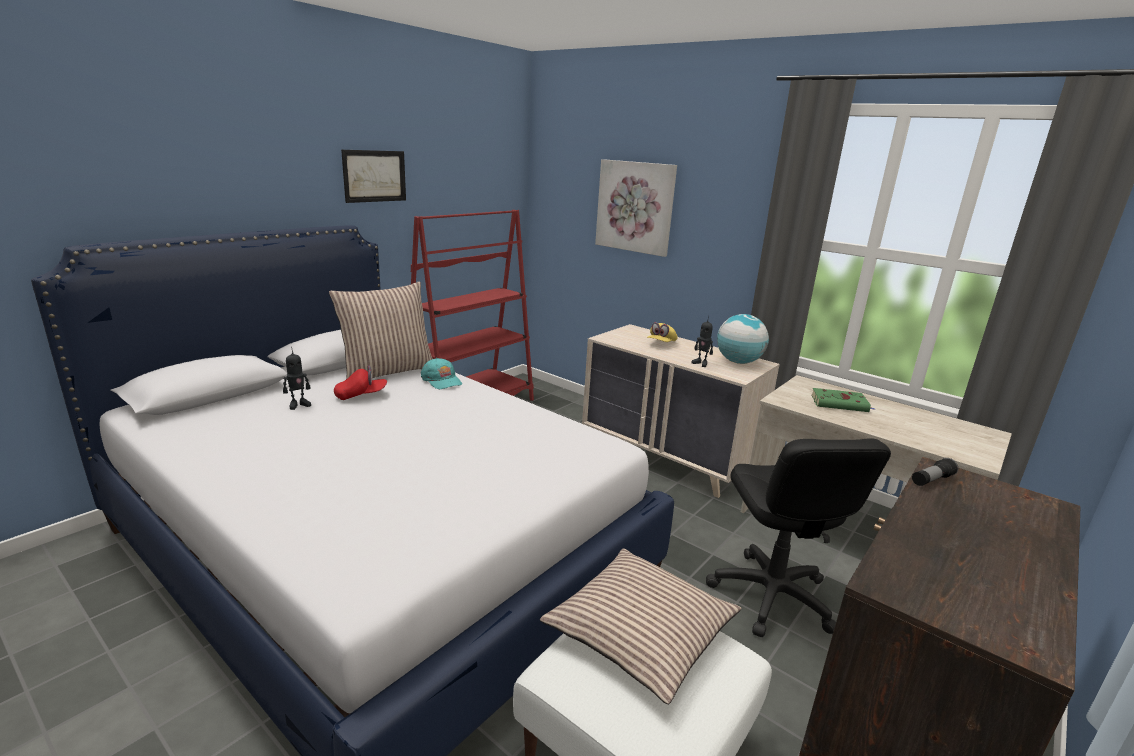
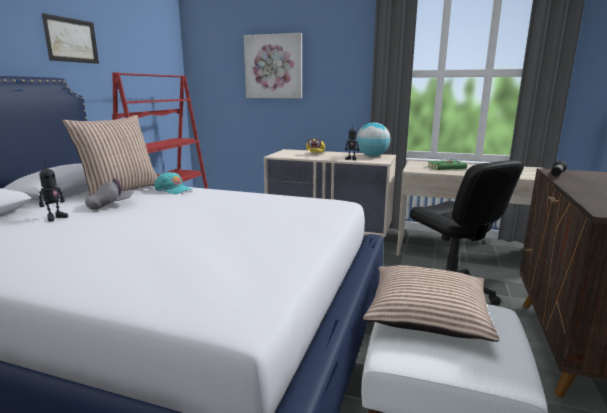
camera: 20 degrees left, 5 degrees down
(361, 395) = (111, 205): red cap -> grey cap

